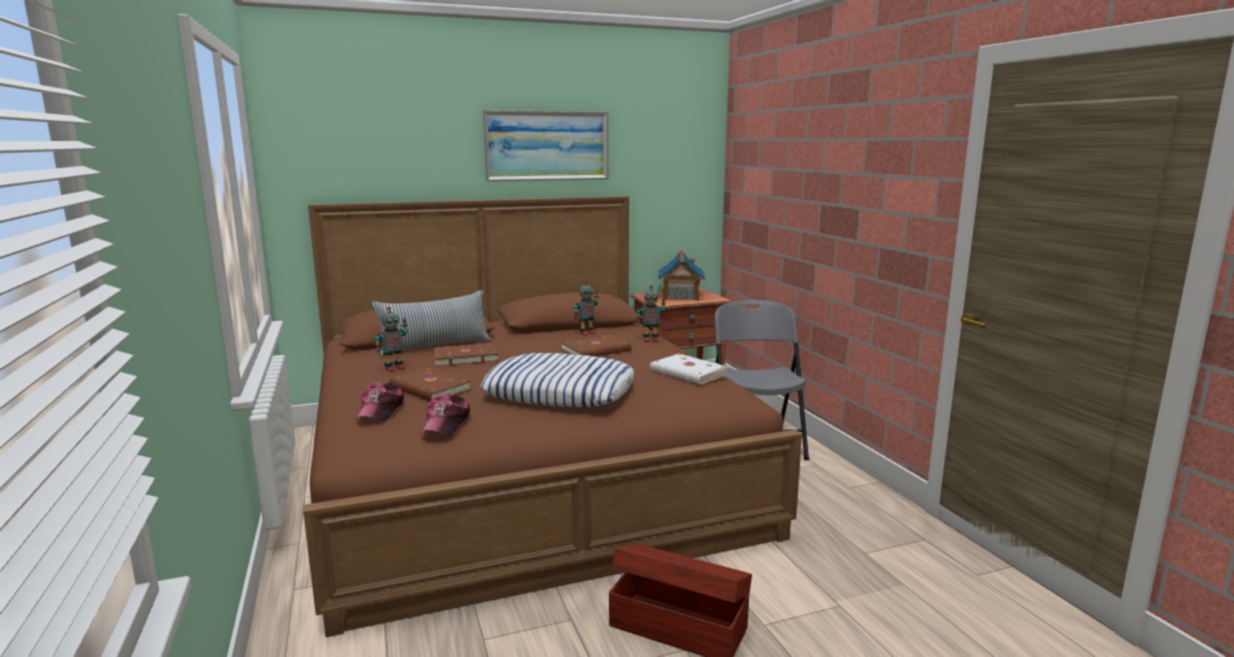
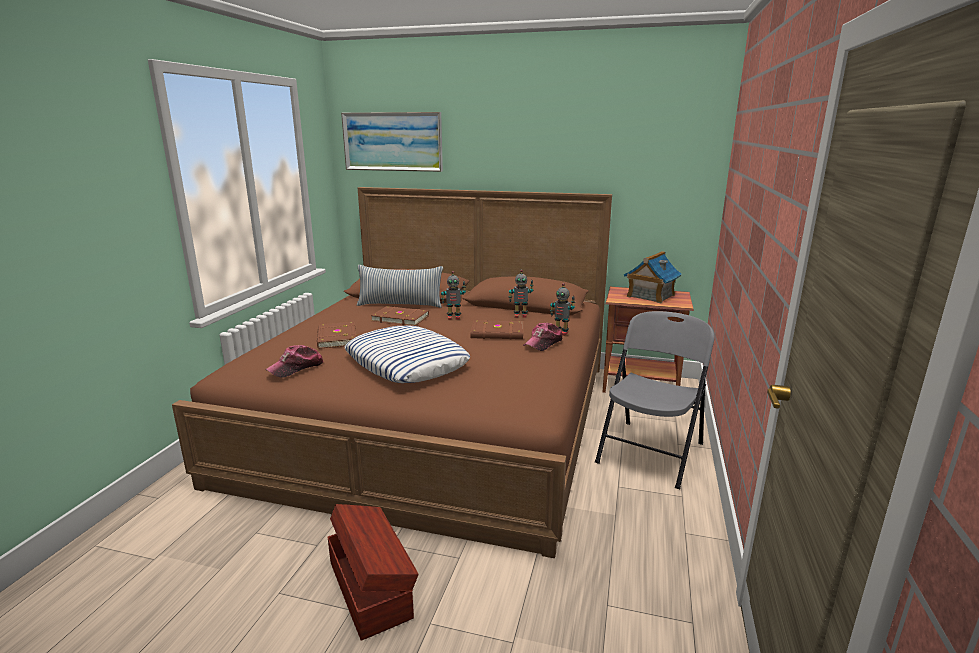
camera: 35 degrees right, 5 degrees up
(380, 411) = (283, 347): cap -> cap (543, 343)
(394, 368) = (347, 317): toy robot -> toy robot (453, 317)
(547, 146) = (540, 145): picture -> picture (392, 141)
(688, 373) = (529, 372): white book -> none

